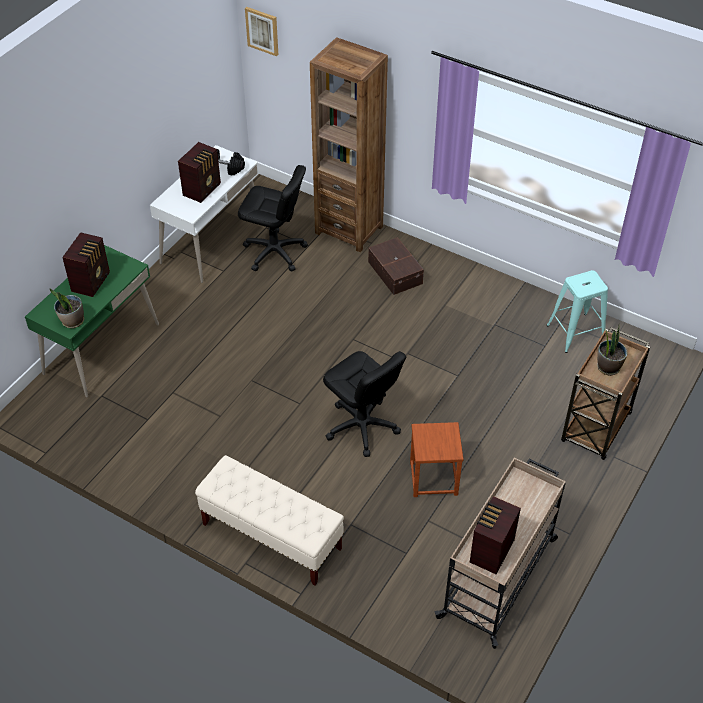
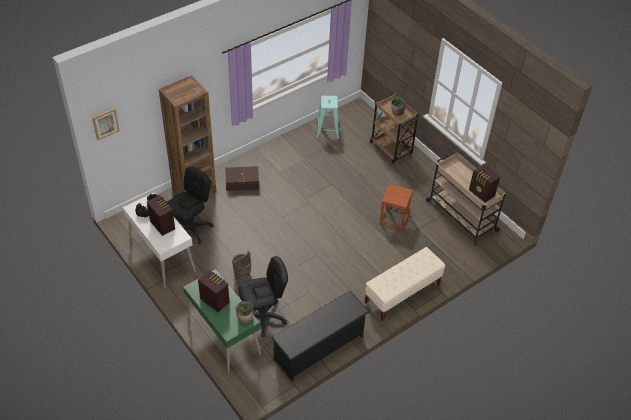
camera: 70 degrees left, 0 degrees up
(121, 460) = (319, 348): none -> black shoe rack
(219, 331) = (242, 275): none -> brown bucket
(362, 427) = (347, 234): black office chair -> black office chair (263, 317)

